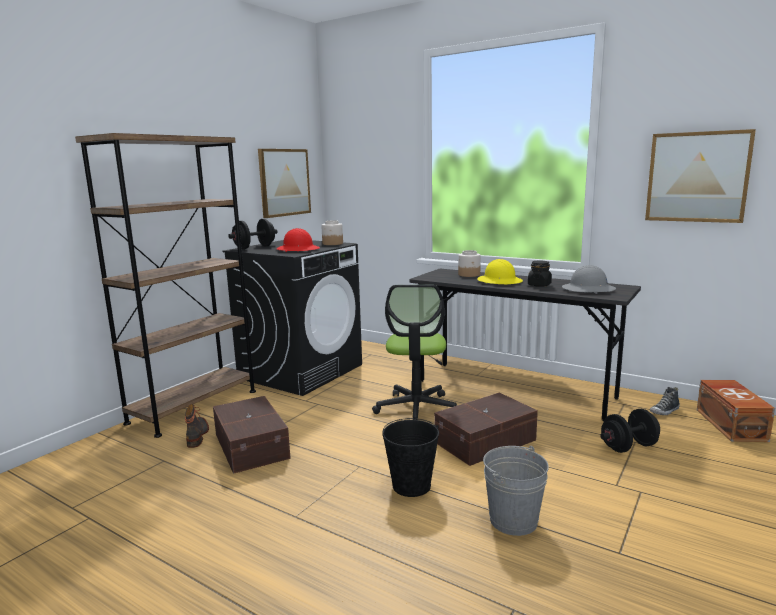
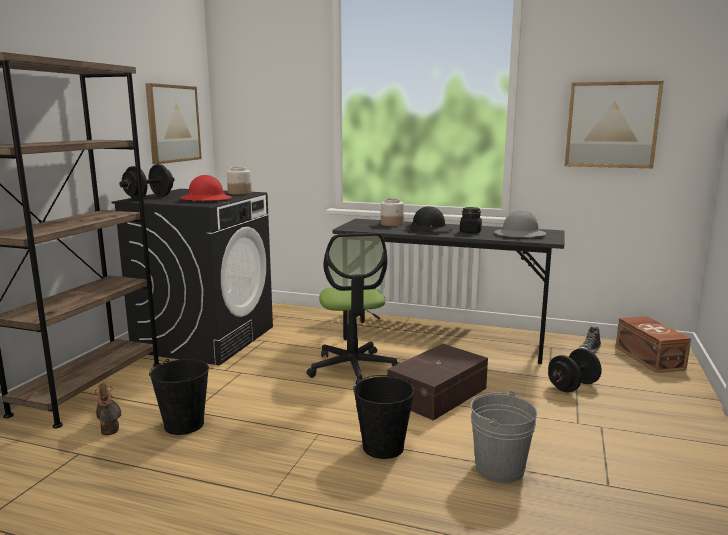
camera: 15 degrees left, 0 degrees up
(252, 445) = (184, 424): brown storage box -> black bucket
(499, 281) = (428, 229): yellow hard hat -> black hard hat

